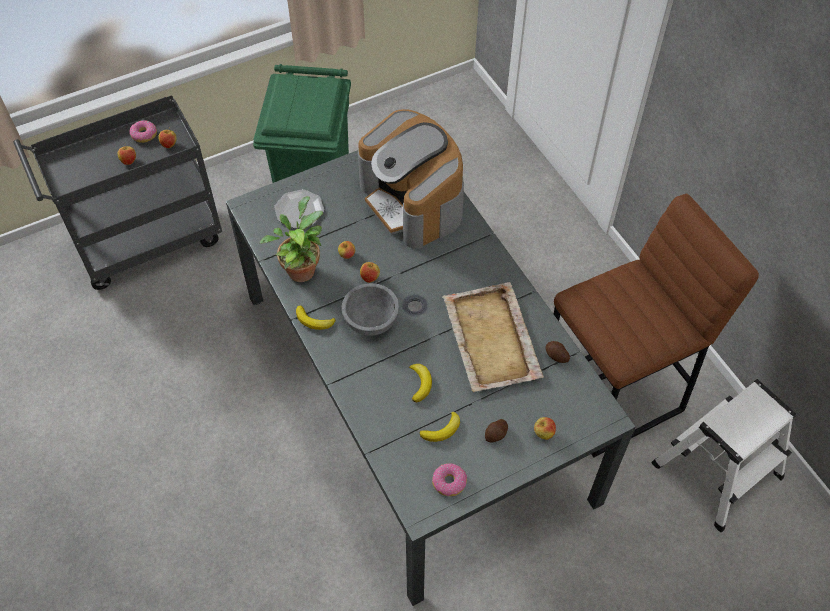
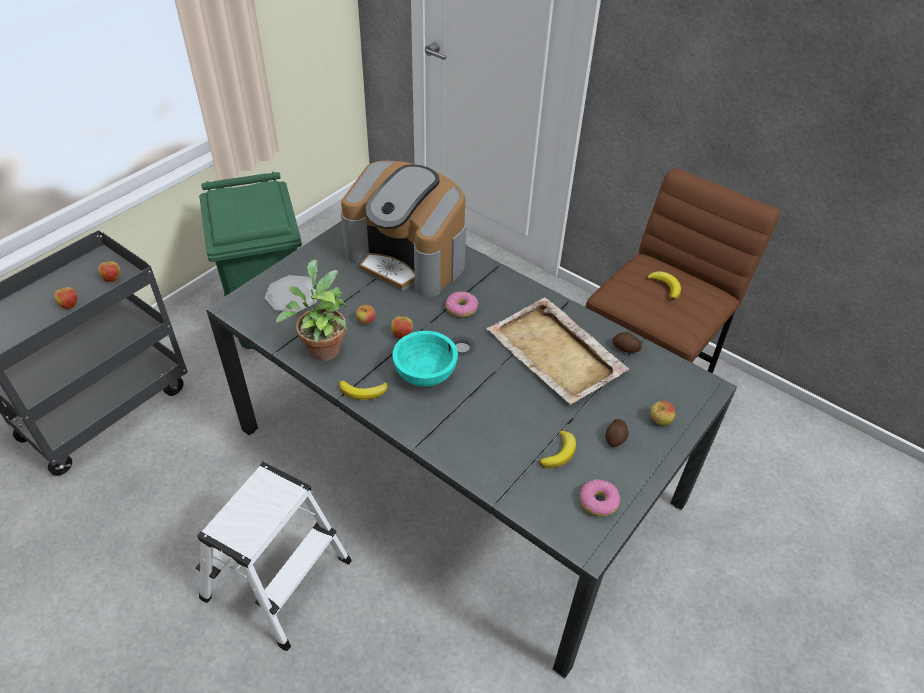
camera: 25 degrees left, 10 degrees down
(144, 135) = (78, 277): donut -> donut (461, 309)
(371, 321) = (425, 374): grey bowl -> turquoise bowl
(420, 383) = (510, 416): banana -> banana (665, 286)
(717, 469) = (761, 435): white step ladder -> white step ladder (277, 578)

